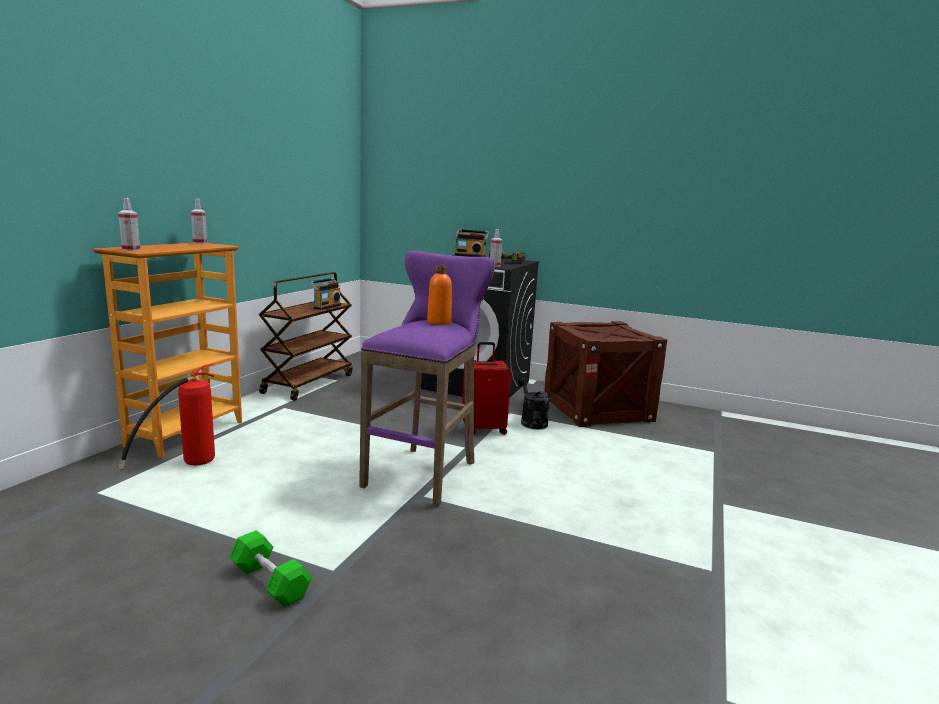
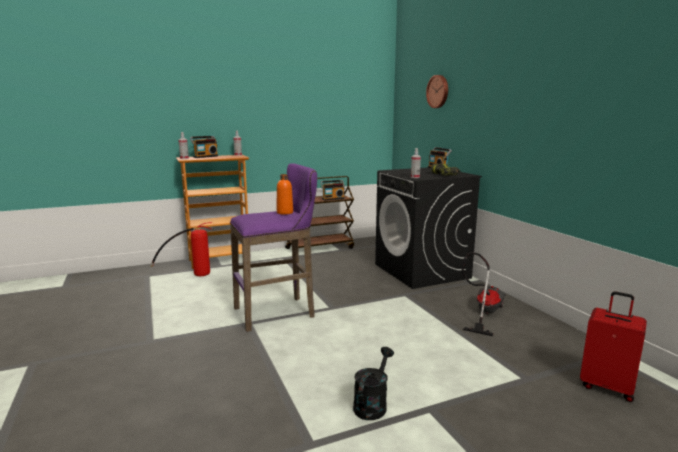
camera: 45 degrees right, 0 degrees up
(152, 246) = (205, 156): none -> radio
(270, 582) = (128, 333): green dumbbell -> none
(456, 159) = (438, 91): none -> wall clock
(483, 429) = (363, 300): red suitcase -> red suitcase (607, 386)
(531, 421) = (407, 305): black watering can -> black watering can (372, 404)
(596, 409) = (483, 313): crate -> vacuum cleaner

